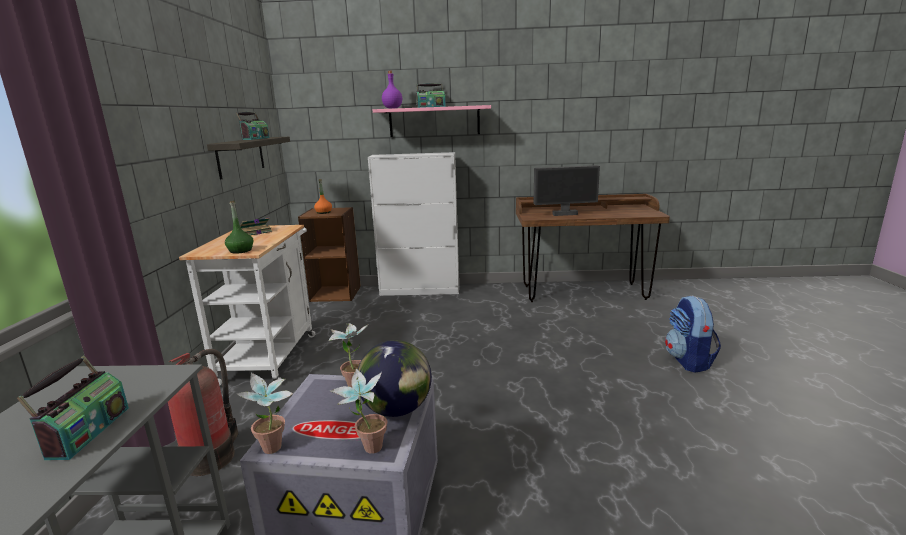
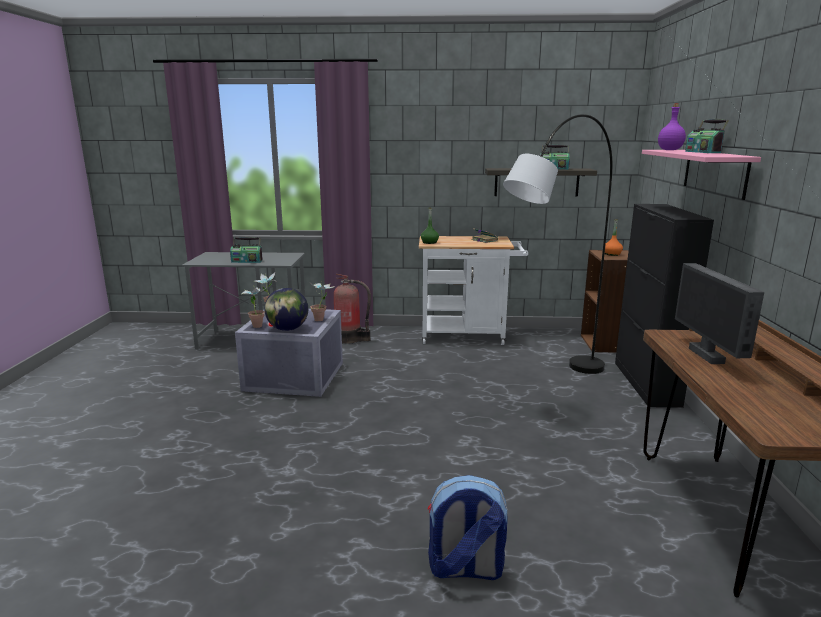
camera: 90 degrees right, 0 degrees up
(420, 290) = (646, 383): white cabinet -> black cabinet
(420, 321) = (550, 386): none -> grey floor lamp

